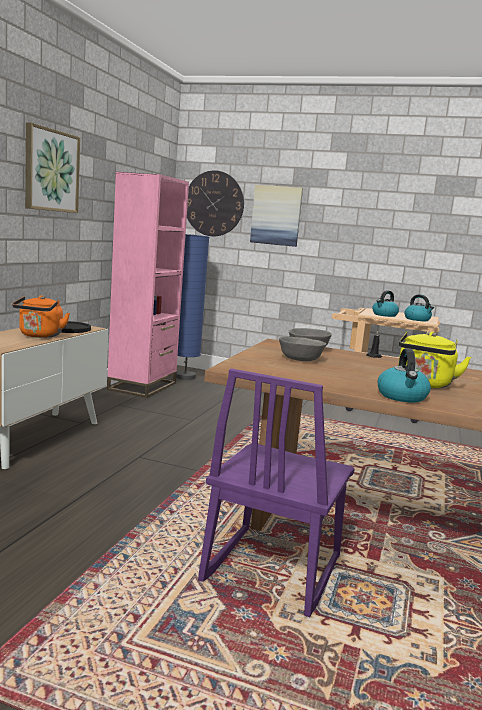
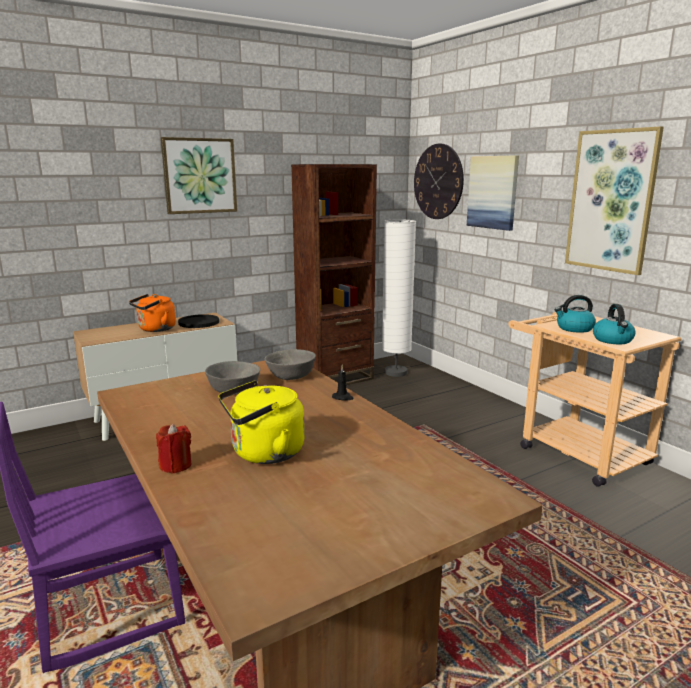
camera: 40 degrees right, 5 degrees up
(143, 386) = (335, 378): pink bookcase -> brown bookcase
(185, 377) = (395, 372): blue floor lamp -> white floor lamp
(384, 226) = (611, 201): none -> picture
(402, 397) = (175, 465): kettle -> red candle

